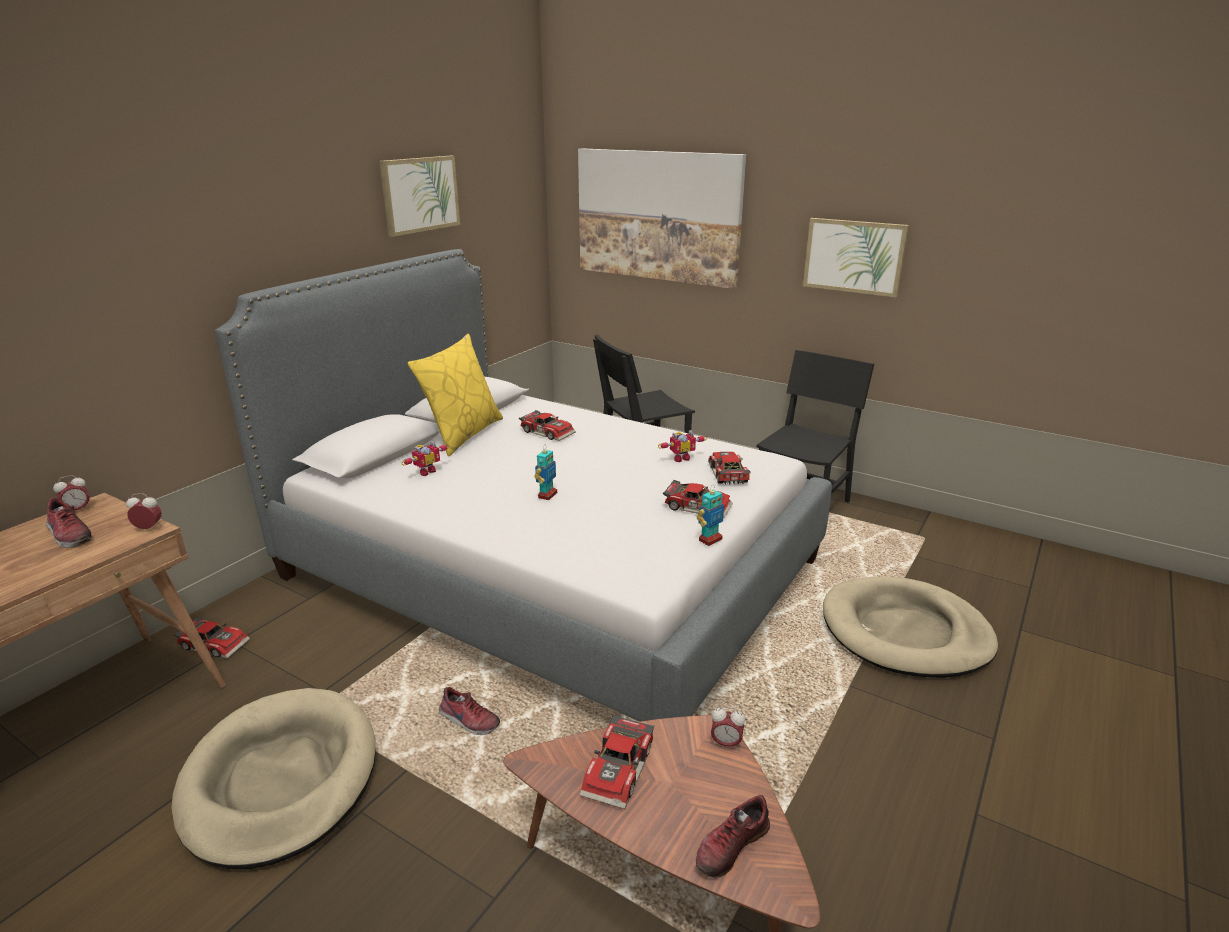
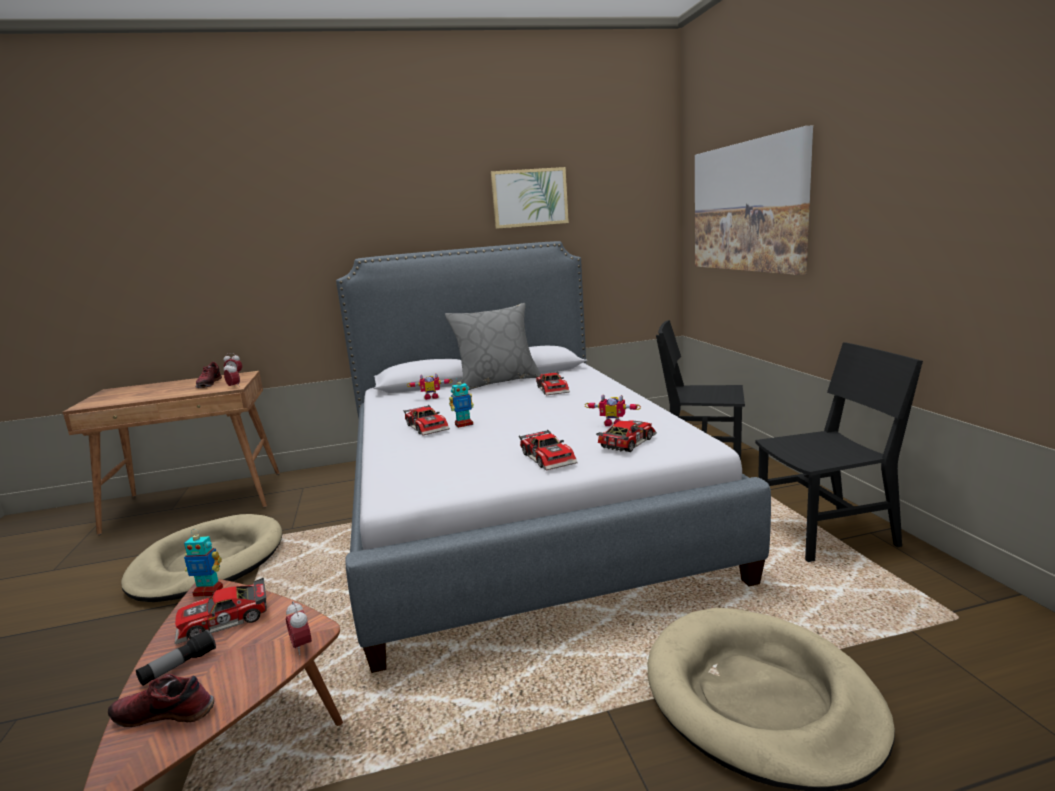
camera: 45 degrees right, 10 degrees down
(215, 643) = (296, 485): toy car -> toy car (428, 427)
(462, 434) = (497, 382): yellow pillow -> grey pillow
(468, 721) = (318, 579): shoe -> none
(664, 819) = (179, 667): none -> flashlight
(710, 539) = (504, 481): toy robot -> toy robot (209, 591)
(854, 256) = (916, 224): picture -> none

